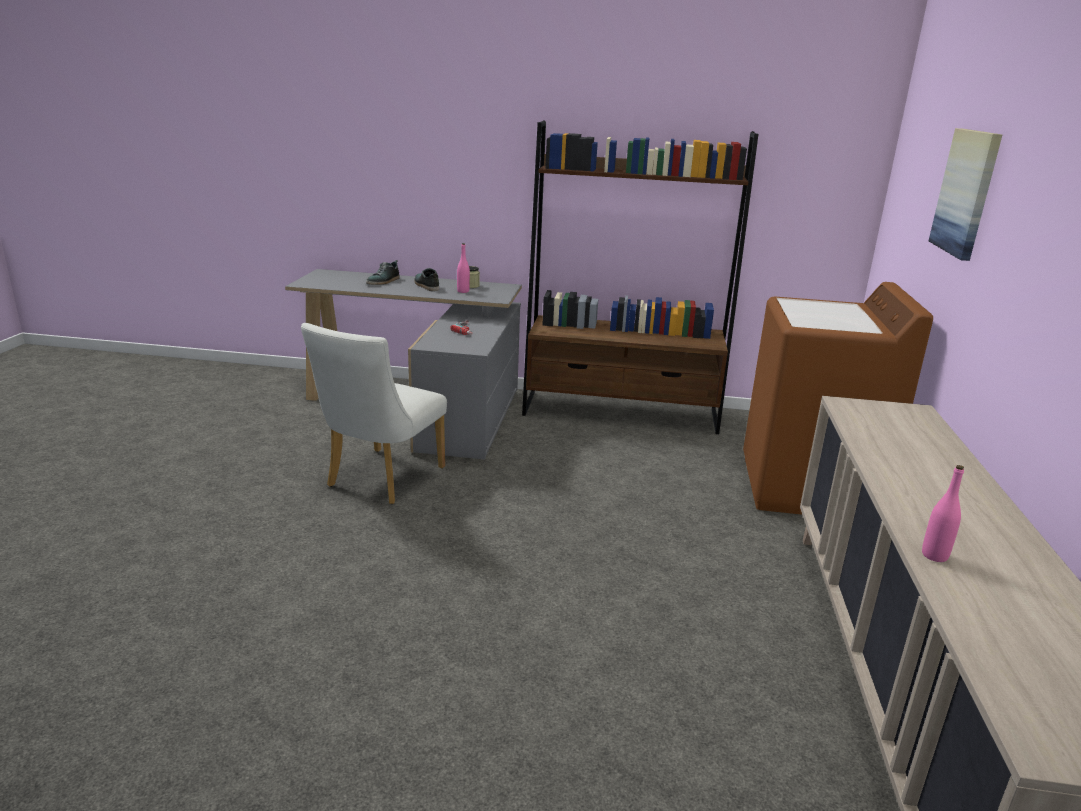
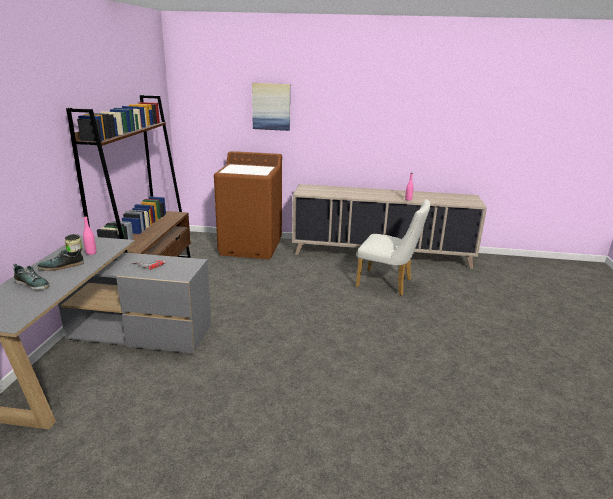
camera: 90 degrees left, 0 degrees up
(380, 480) = (232, 364): white chair -> white chair (388, 283)

